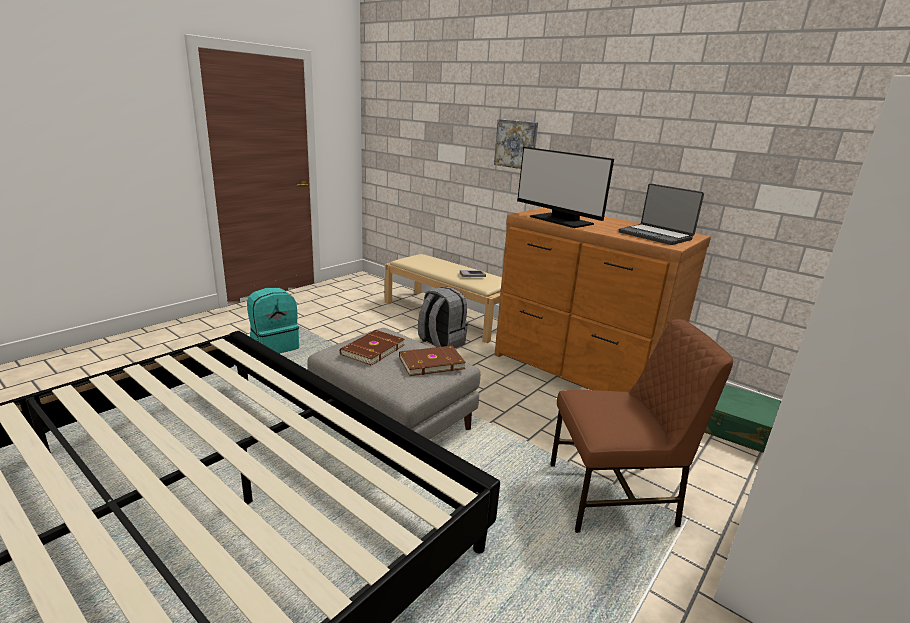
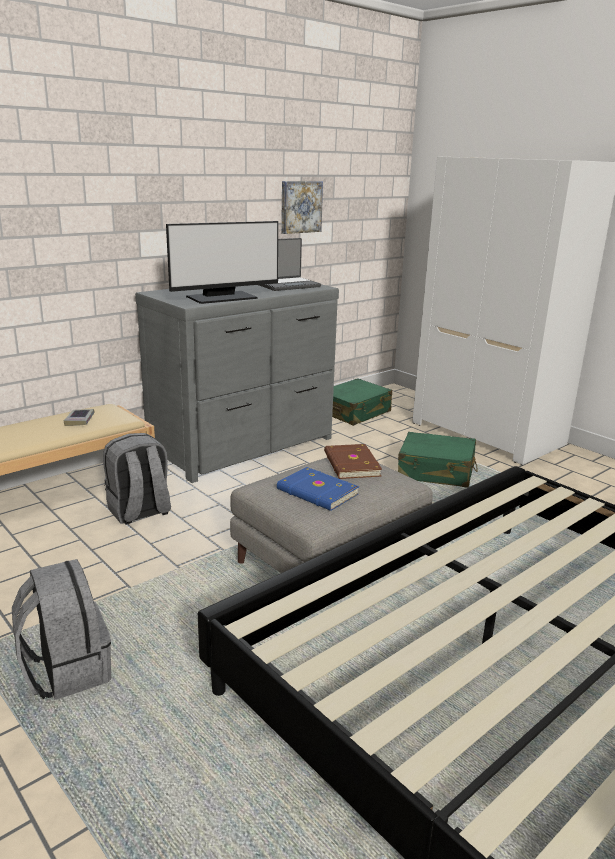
camera: 80 degrees left, 0 degrees up
(274, 346) = (66, 670): turquoise backpack -> grey backpack
(372, 349) = (317, 492): brown book -> blue book
(516, 144) = (67, 224): picture -> picture (300, 207)
(579, 370) = (244, 446): brown dresser -> grey dresser
(614, 496) = (436, 472): brown chair -> green suitcase

